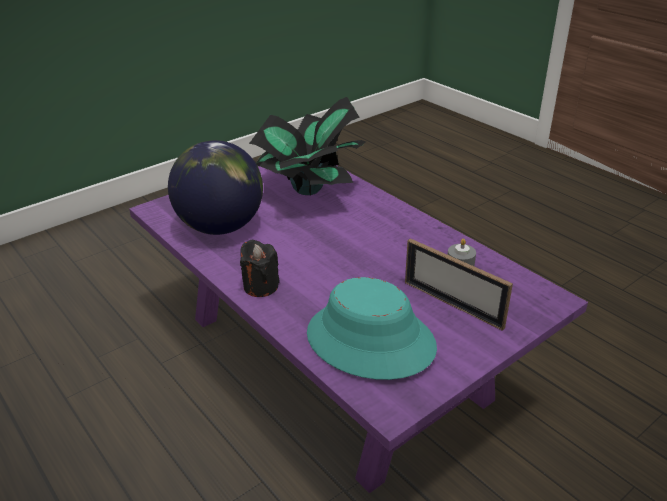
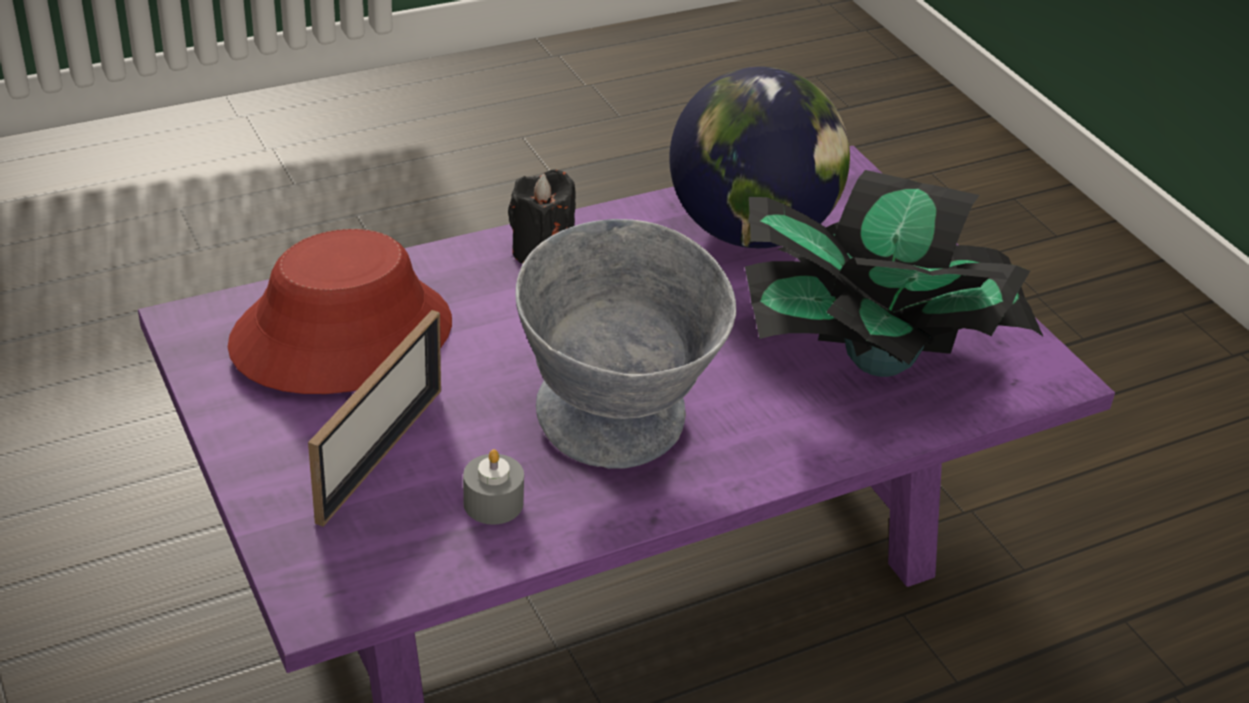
camera: 100 degrees right, 5 degrees up
(369, 340) = (342, 335): turquoise hat -> red hat
(398, 242) = (614, 439): none -> grey bowl
(452, 304) = (380, 454): picture frame -> picture frame turned 150 degrees clockwise

